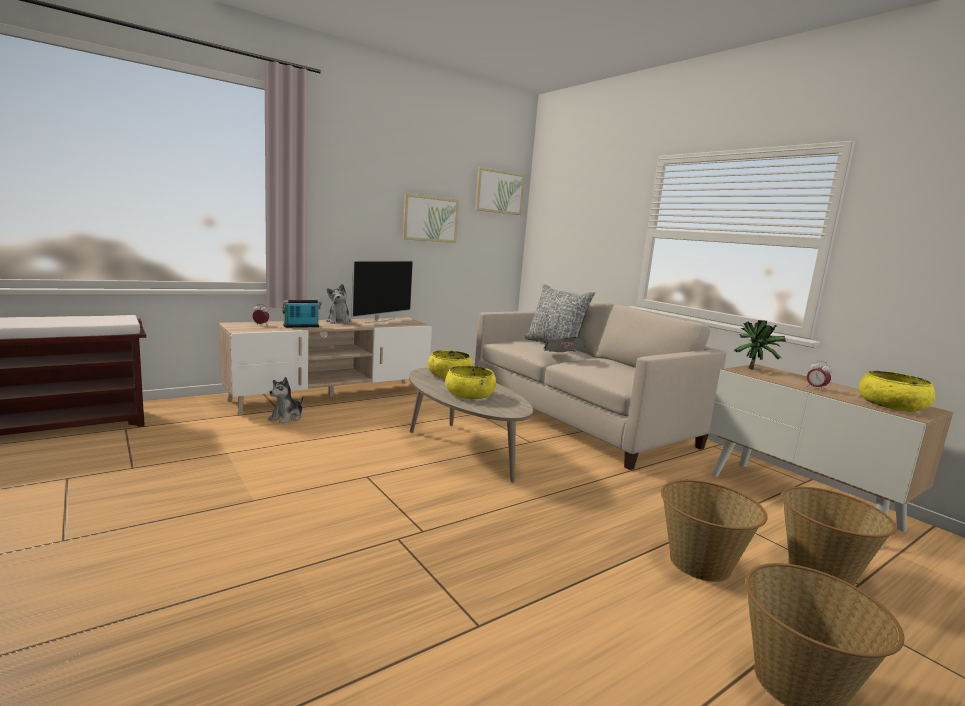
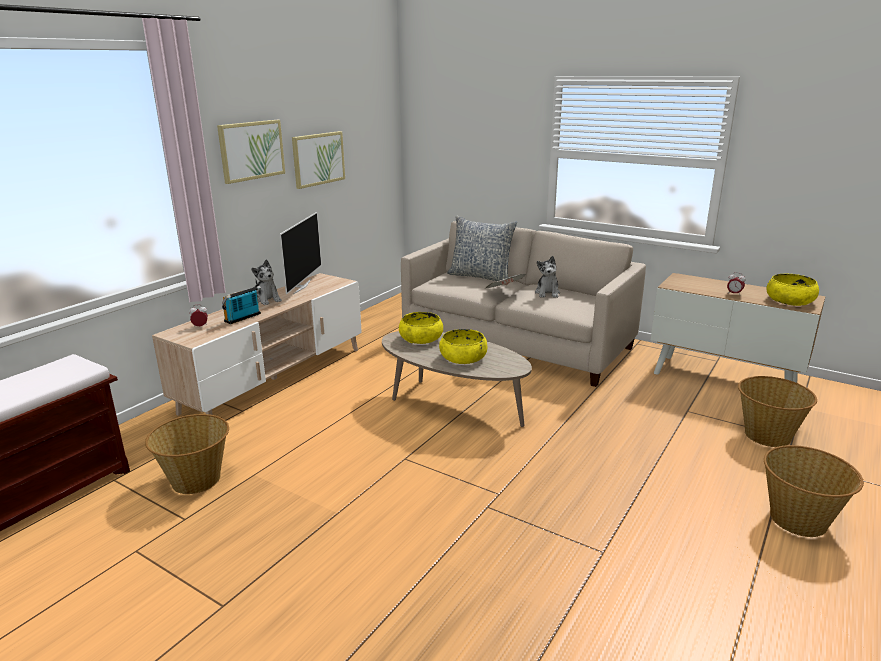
camera: 20 degrees left, 10 degrees up
(287, 418) = (262, 417): plush toy -> plush toy (547, 293)
(499, 192) = (374, 112): picture -> picture (251, 150)
(700, 564) = (698, 455): basket -> basket (196, 480)
(754, 369) = (678, 281): potted plant -> none

